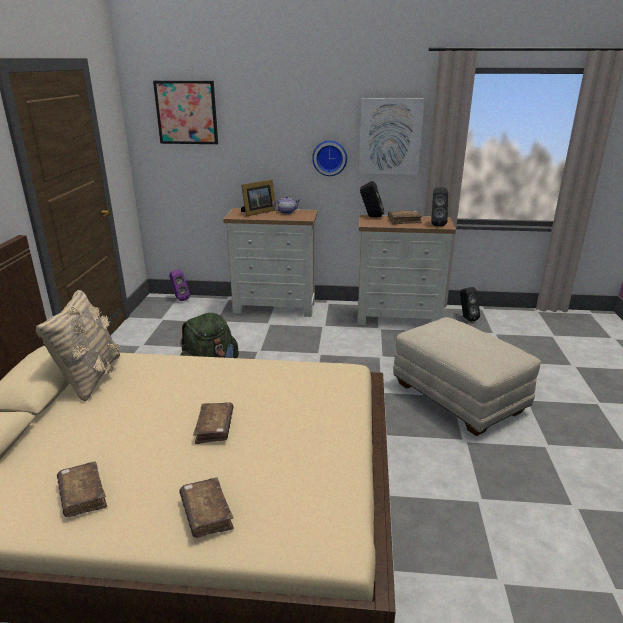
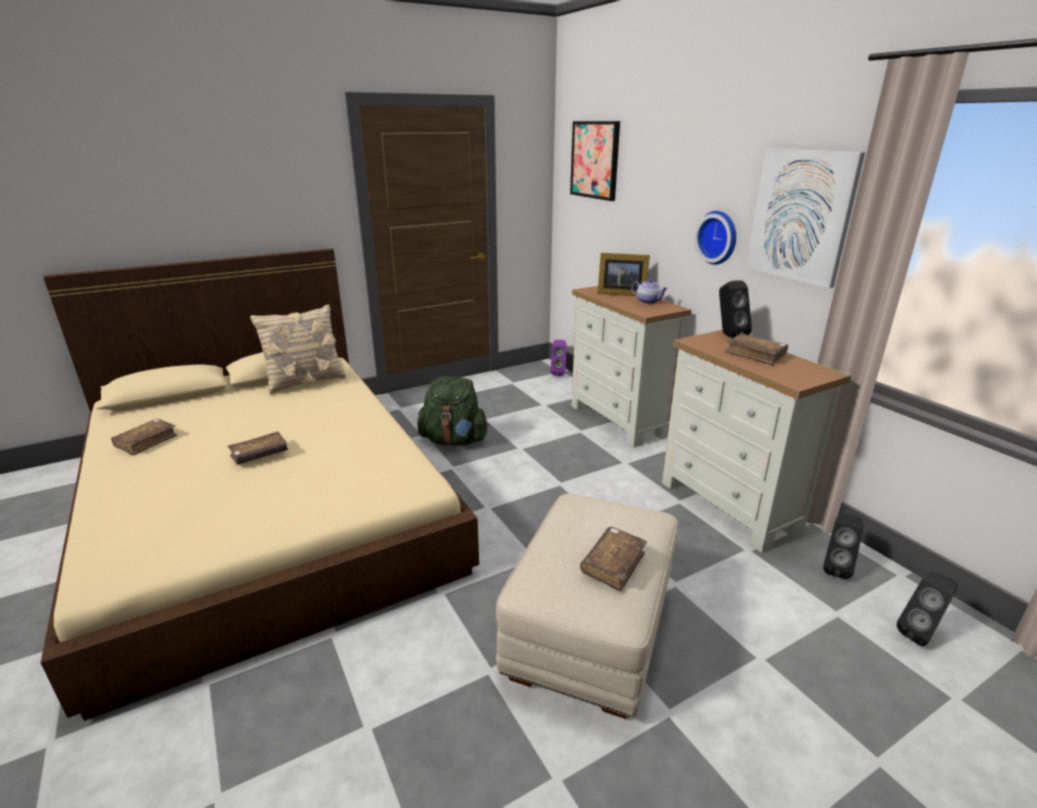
camera: 55 degrees right, 0 degrees up
(206, 513) = (131, 496): brown book -> brown book (613, 564)
(436, 224) = (788, 375): black speaker -> black speaker (920, 633)

